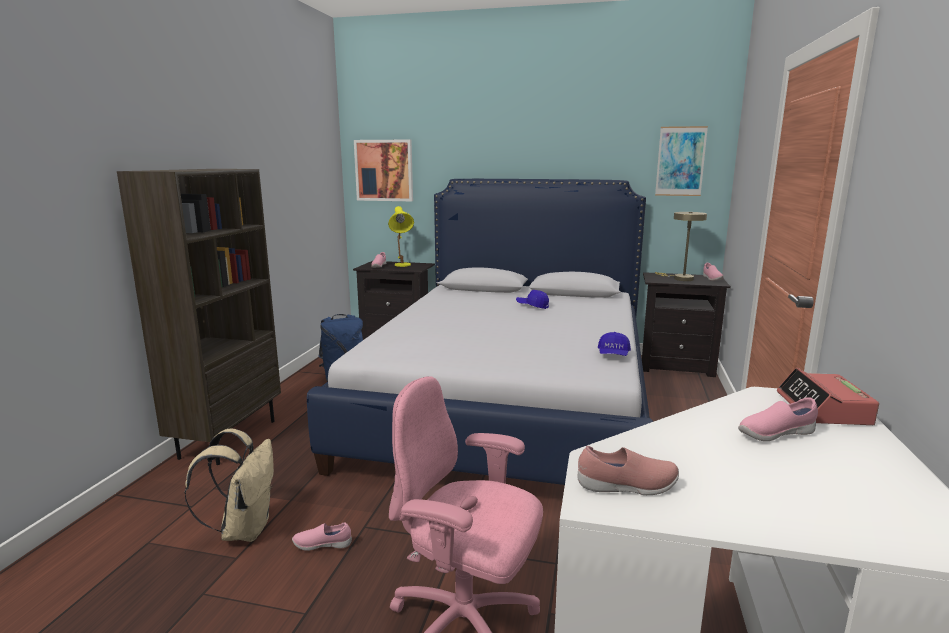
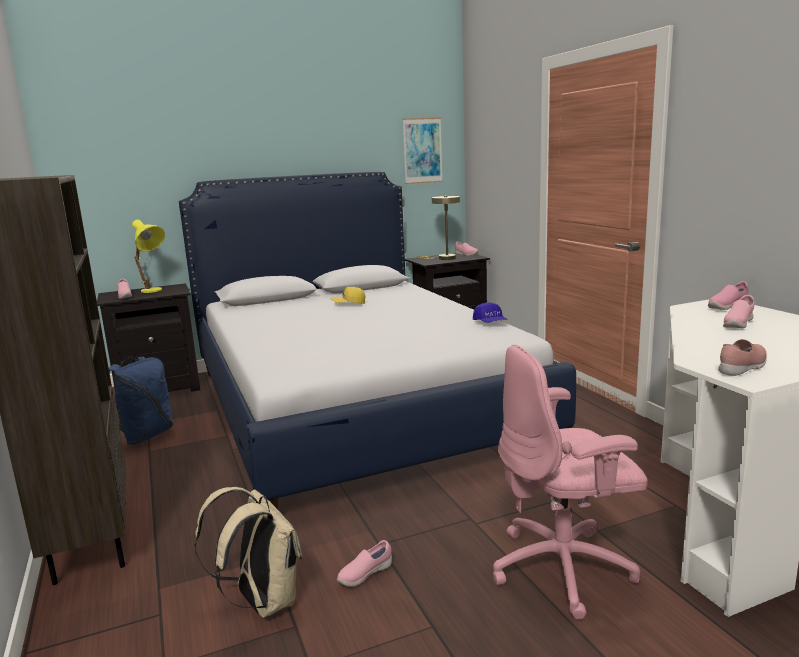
camera: 35 degrees left, 0 degrees up
(384, 170) = (102, 177): picture -> none
(532, 306) = (349, 304): blue cap -> yellow cap
(823, 409) = (726, 307): alarm clock -> pink shoe

